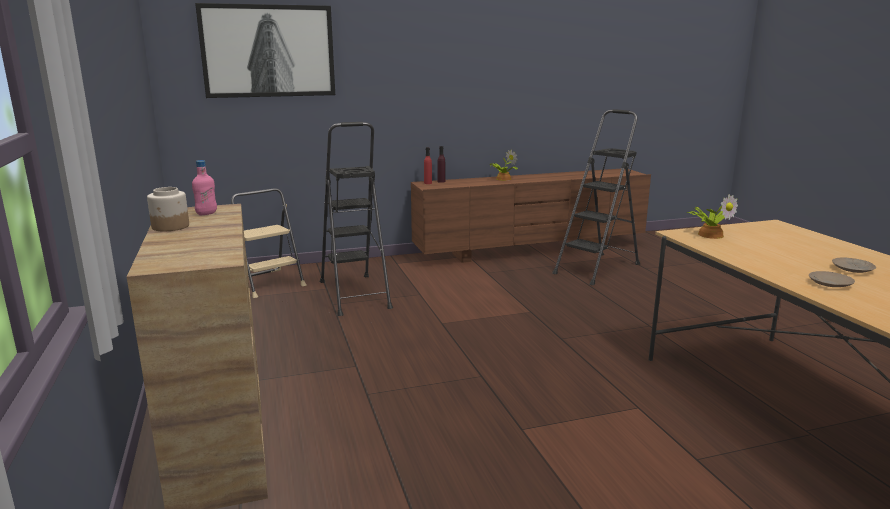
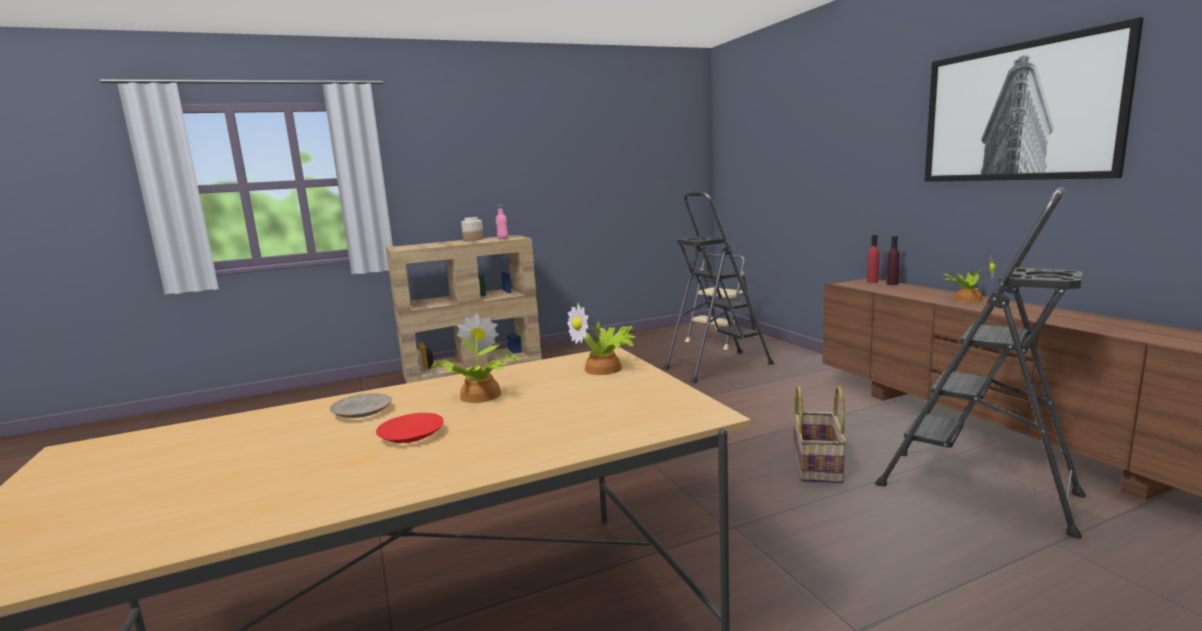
camera: 85 degrees right, 5 degrees down
(268, 51) = (771, 127): picture -> picture (1019, 112)
(568, 293) = (818, 465): none -> basket
(778, 259) = (478, 396): none -> potted plant
(852, 269) = (411, 435): beige plate -> red plate

